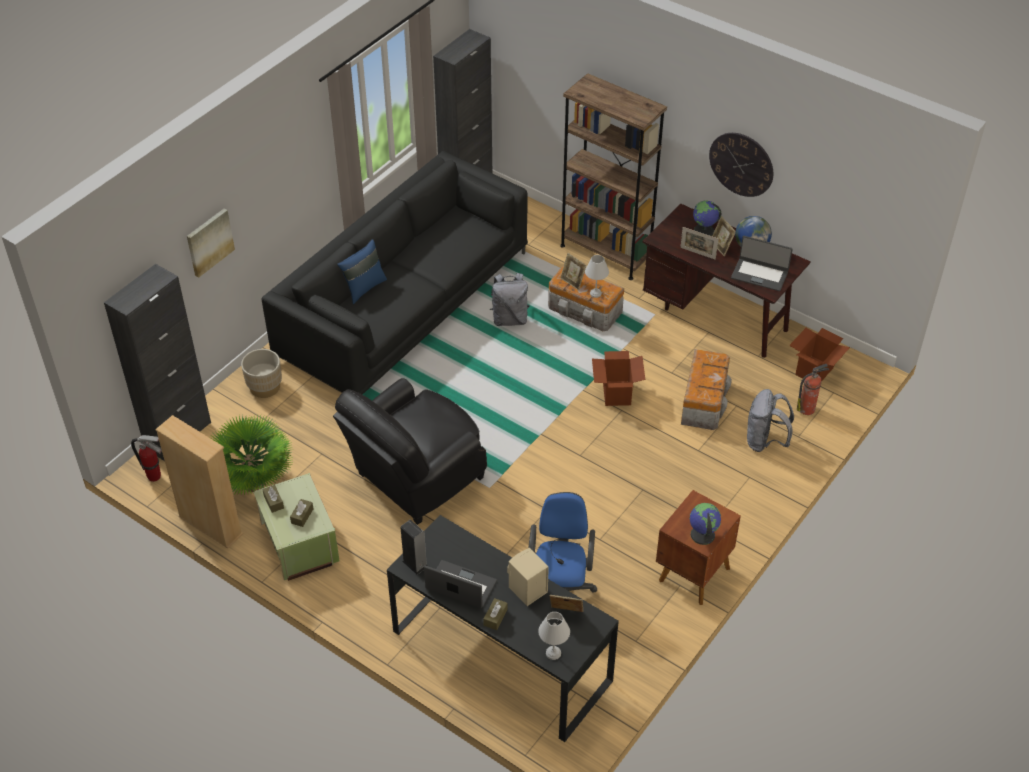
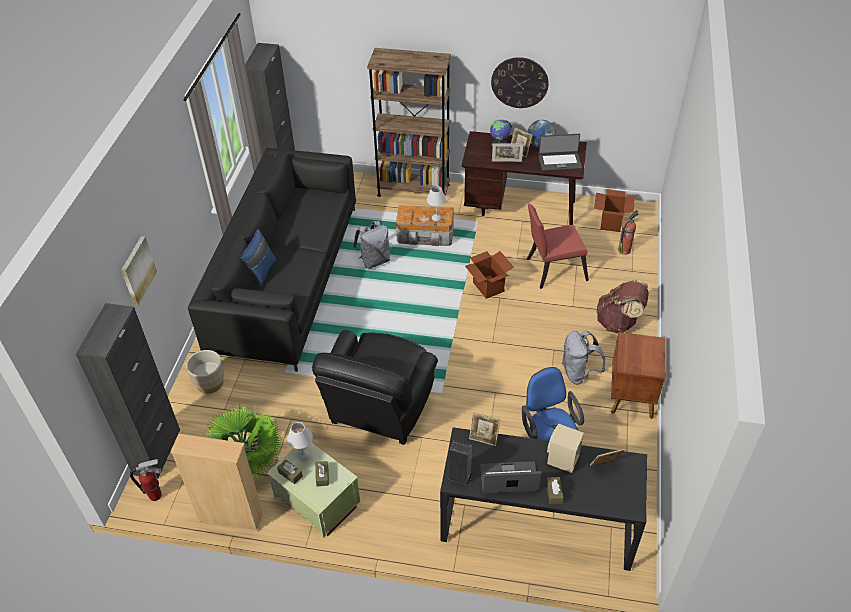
camera: 25 degrees left, 0 degrees up
(554, 652) = (618, 502): white table lamp -> white table lamp (303, 455)
(572, 282) = (414, 215): picture frame -> picture frame (484, 438)
(702, 535) = (649, 363): globe -> none
(704, 400) = (552, 269): storage box -> red chair
(739, 488) = (619, 322): none -> brown backpack
(765, 441) = (613, 283): grey backpack -> grey backpack (578, 373)

